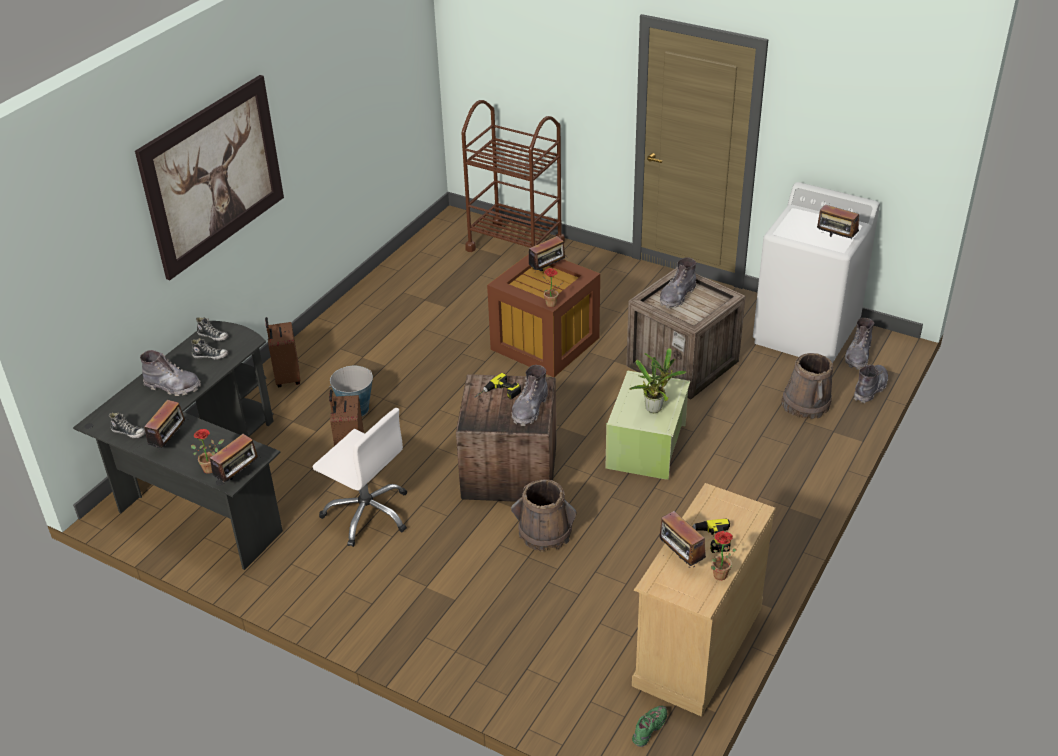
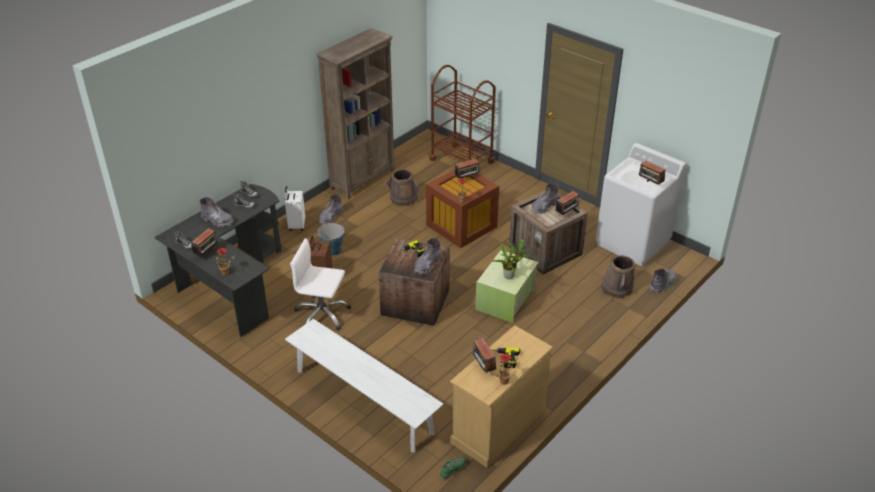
camera: 10 degrees right, 0 degrees up
(213, 175) = (260, 95): picture -> none
(239, 476) = (240, 280): radio -> radio (566, 213)
(287, 378) = (296, 225): brown suitcase -> white suitcase
(368, 513) = (322, 315): white office chair -> white office chair turned 150 degrees clockwise
(372, 293) = (363, 179): none -> brown bookcase
(474, 642) = (363, 401): none -> white bench
(544, 533) = (425, 343): brown bucket -> brown bucket (403, 198)
(858, 356) = (662, 262): grey boot -> grey boot (330, 217)

